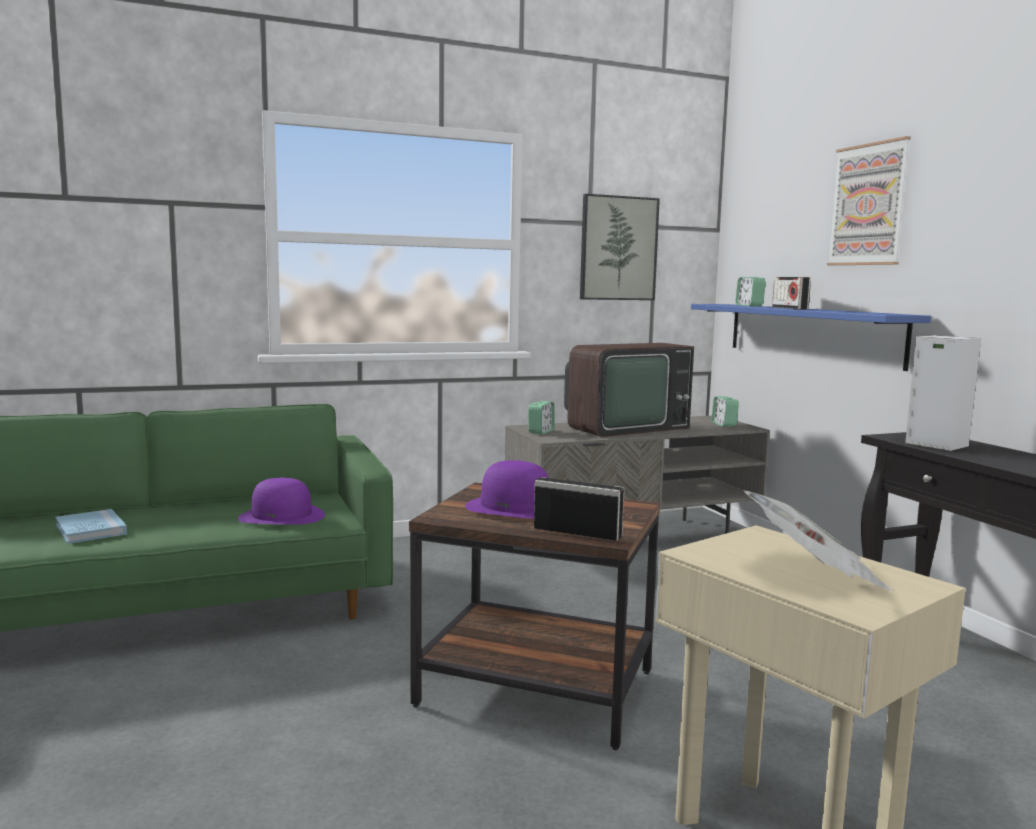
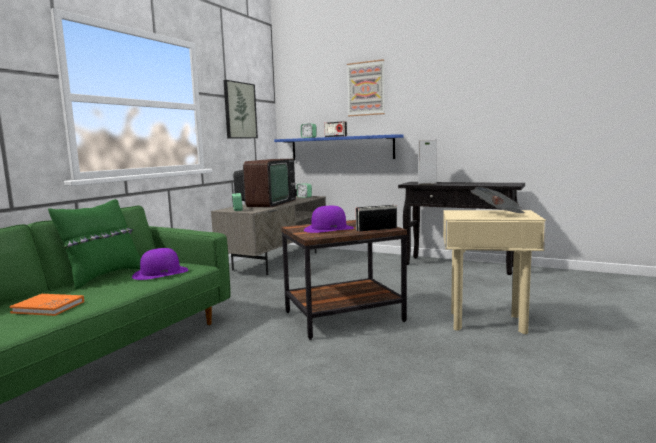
camera: 40 degrees left, 0 degrees up
(91, 530) = (48, 307): blue book -> orange book
(231, 502) = (103, 276): none -> green pillow

